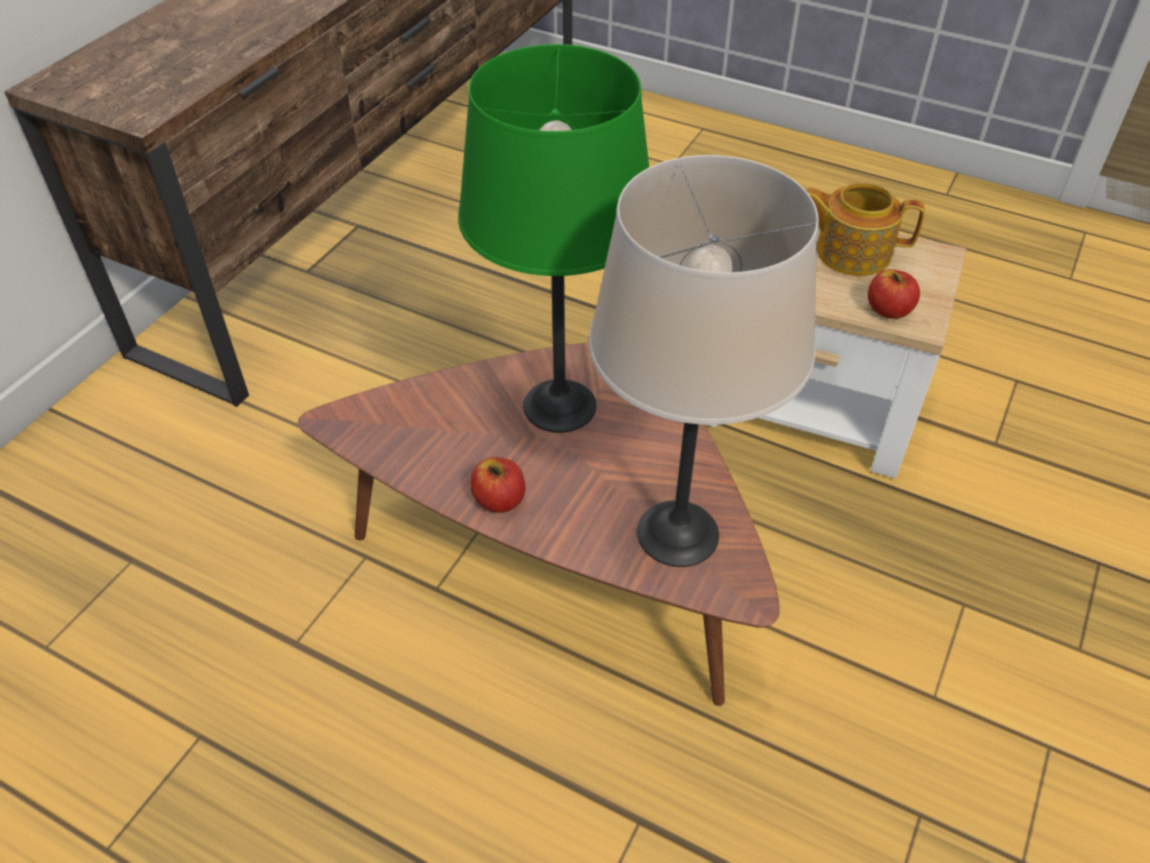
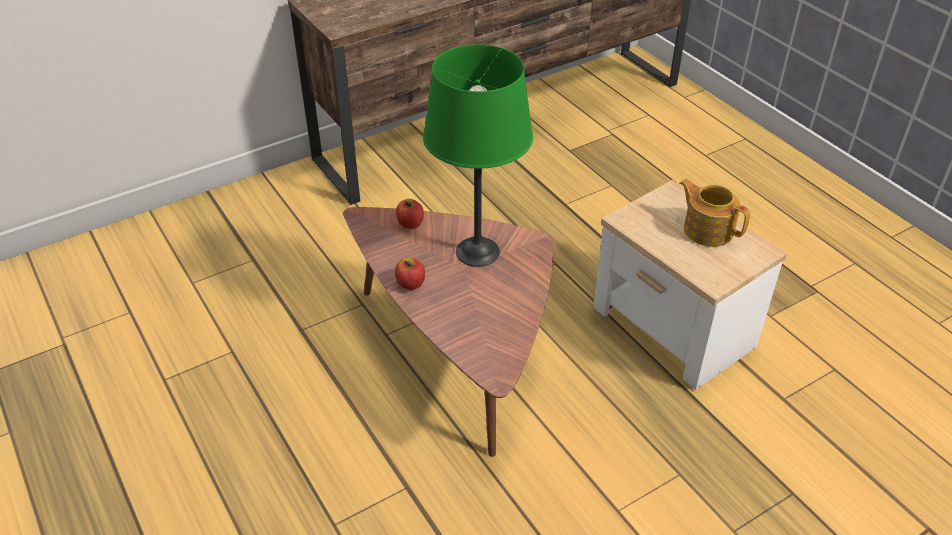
camera: 30 degrees right, 5 degrees down
(677, 533) = (486, 335): beige table lamp -> none
(888, 310) = (699, 268): apple -> apple (410, 224)

